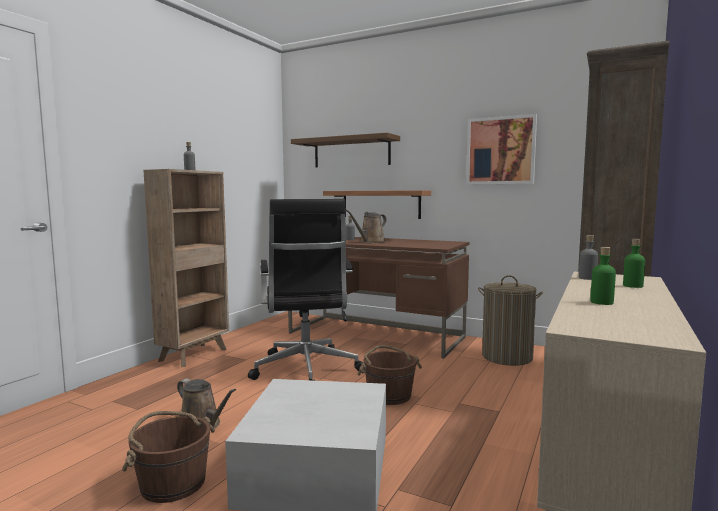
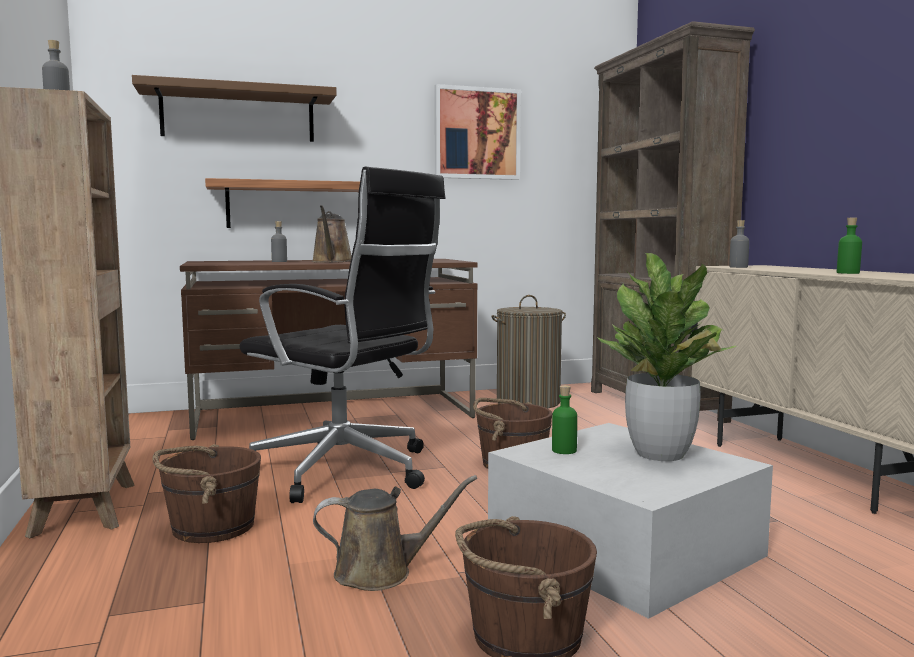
camera: 45 degrees left, 0 degrees up
(205, 378) = (211, 527): none -> brown bucket
(339, 414) = (661, 454): none -> potted plant
(632, 286) = (792, 268): green bottle -> green bottle (564, 450)

